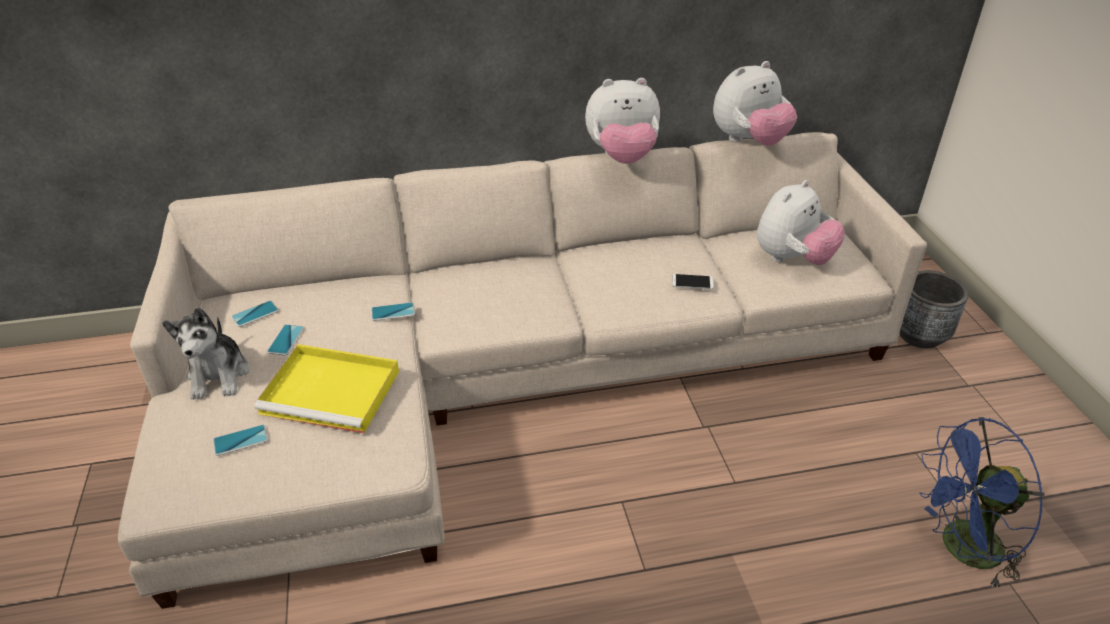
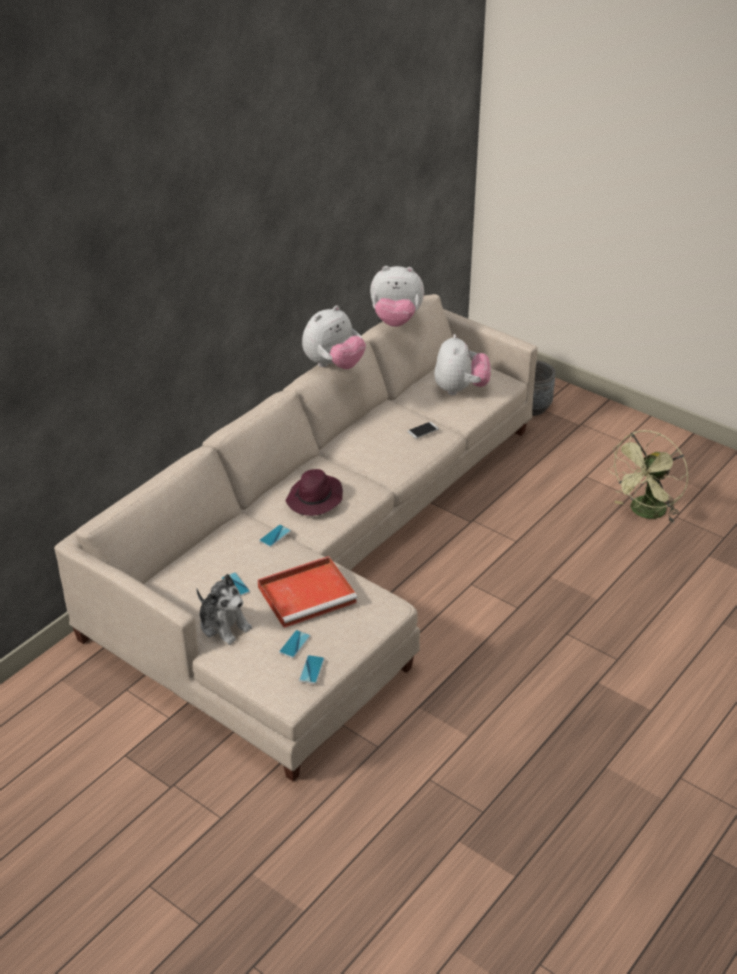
camera: 40 degrees left, 0 degrees up
(255, 314) = (189, 583): phone -> phone (311, 670)
(333, 392) = (308, 594): yellow tray -> red tray
(483, 296) = (315, 499): none -> purple hat
(749, 142) = (396, 321): plush toy -> plush toy turned 75 degrees clockwise
(960, 549) = (645, 513): blue fan -> green fan

